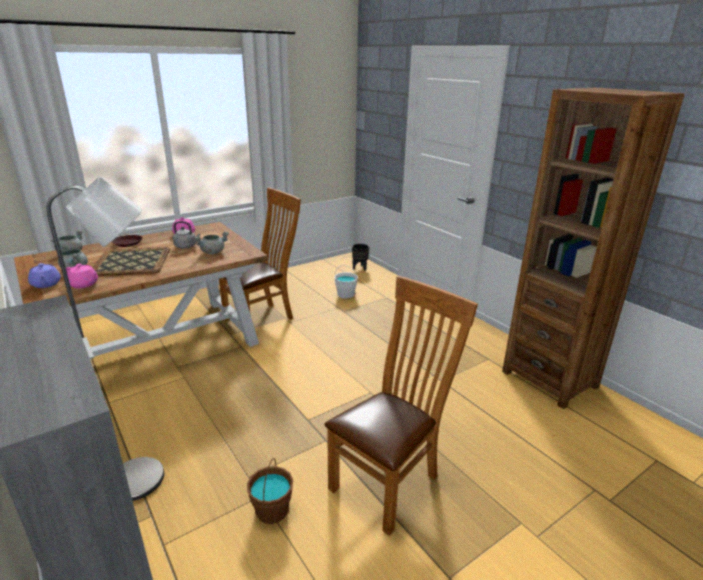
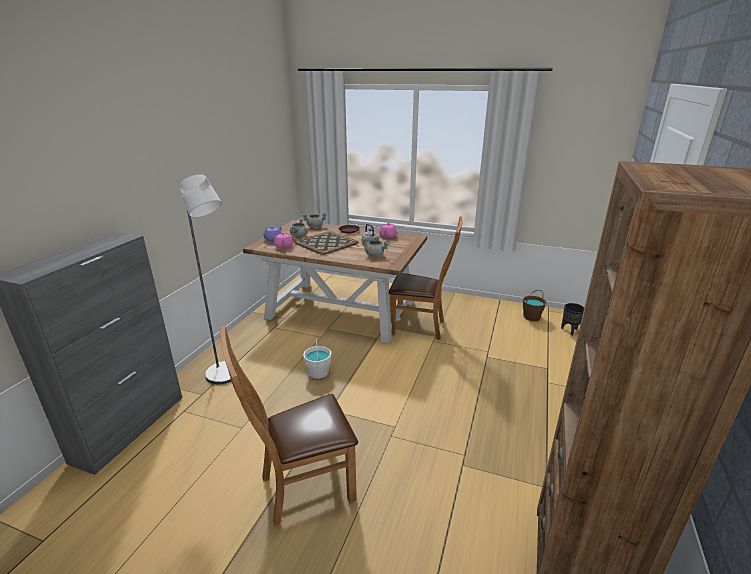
camera: 55 degrees right, 0 degrees up
(271, 510) = (233, 439): brown bucket -> brown bucket (531, 316)
(346, 294) = (514, 345): white bucket -> white bucket (318, 372)
(390, 480) = (301, 488): brown chair -> brown chair turned 150 degrees clockwise

